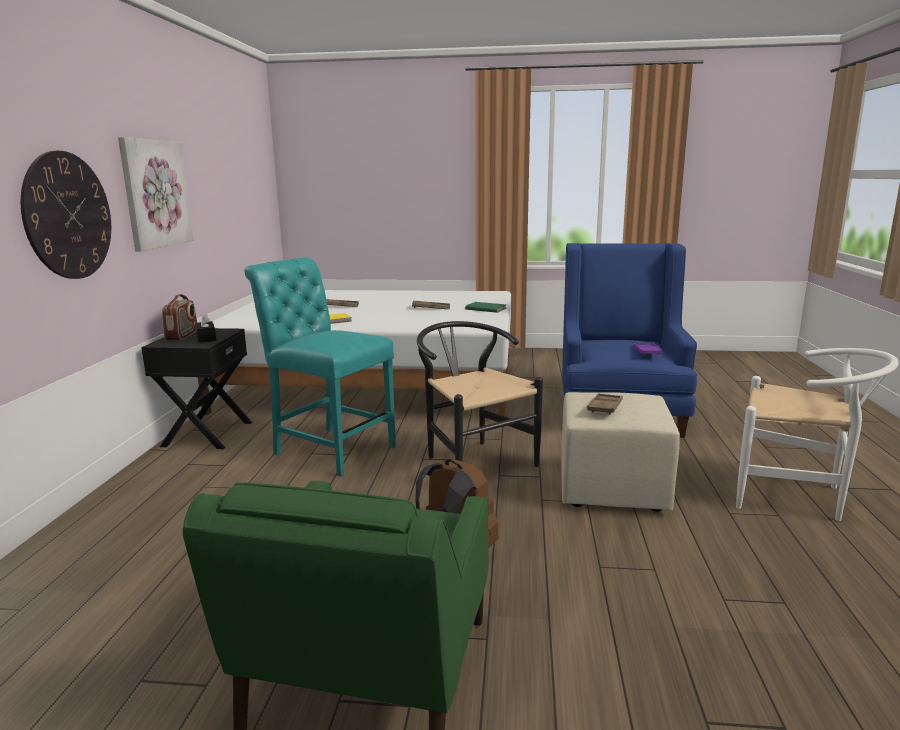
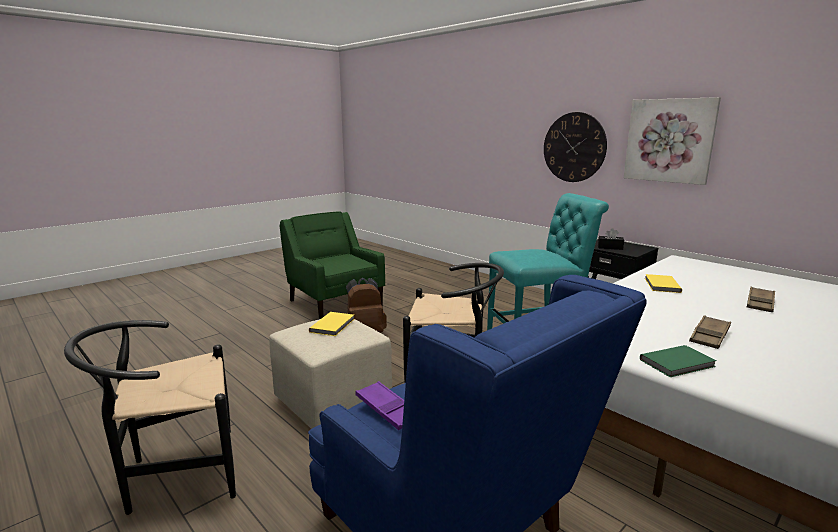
camera: 130 degrees right, 0 degrees up
(182, 335) = (626, 245): radio -> none
(605, 407) = (333, 325): brown tray -> yellow book
(797, 495) = (173, 475): white chair -> black chair

